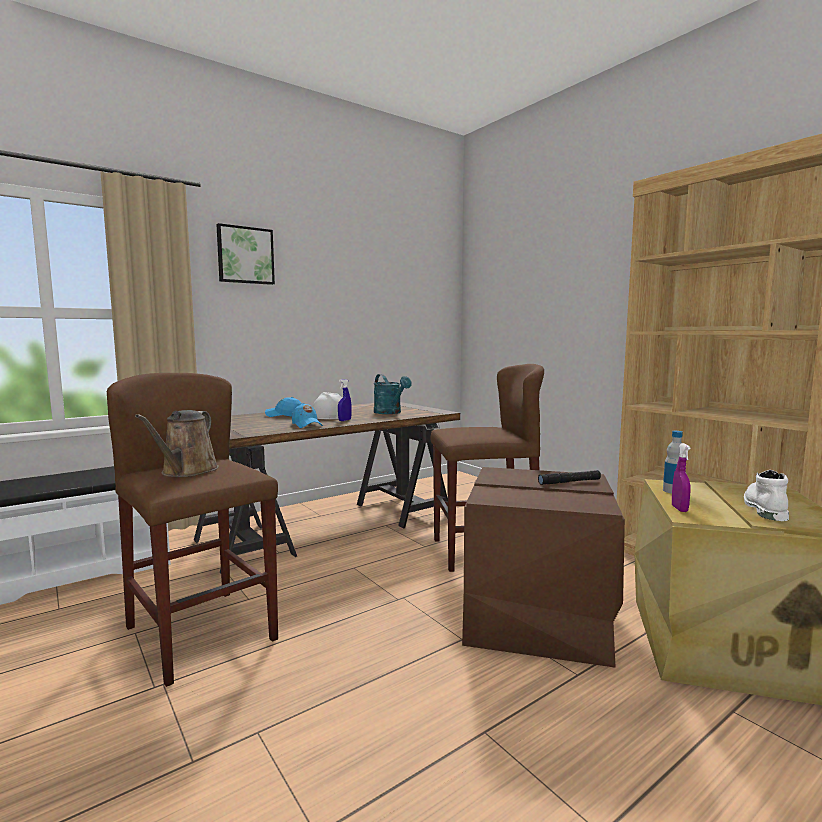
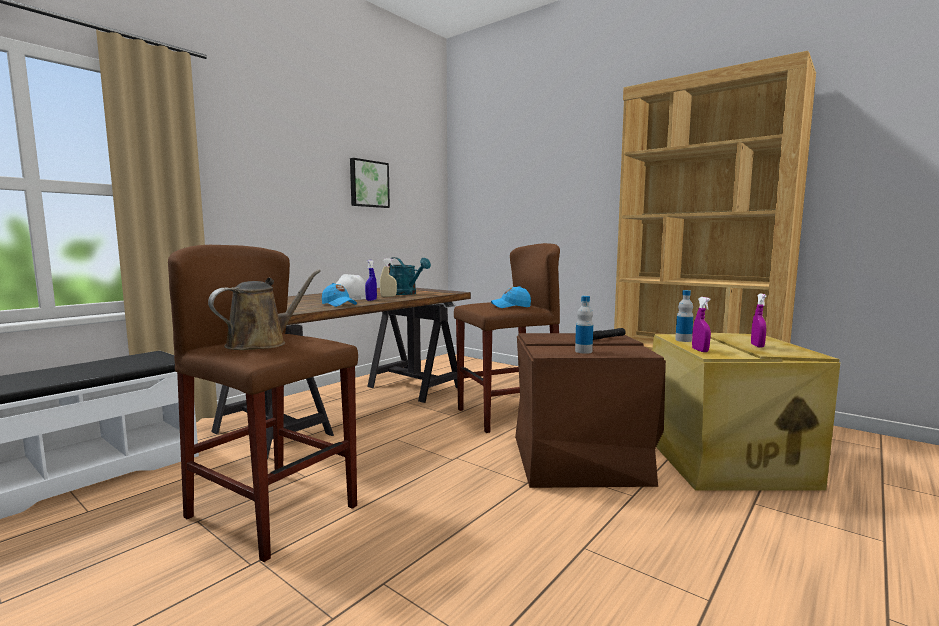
camera: 15 degrees left, 0 degrees up
(187, 472) = (262, 343): brown watering can -> brown watering can turned 135 degrees counterclockwise
(245, 255) = (250, 136): picture -> picture (368, 184)
(284, 415) = (303, 298): blue cap -> blue cap (511, 306)
(368, 415) = (388, 296): none -> beige spray bottle
(531, 498) = (583, 351): none -> bottle
(763, 508) = (757, 346): white boot -> purple spray bottle

